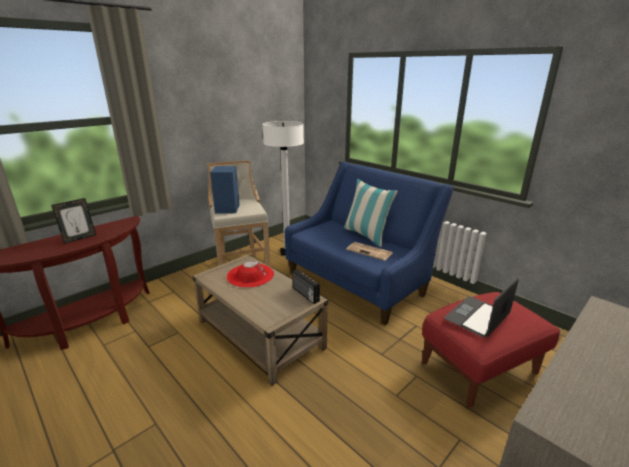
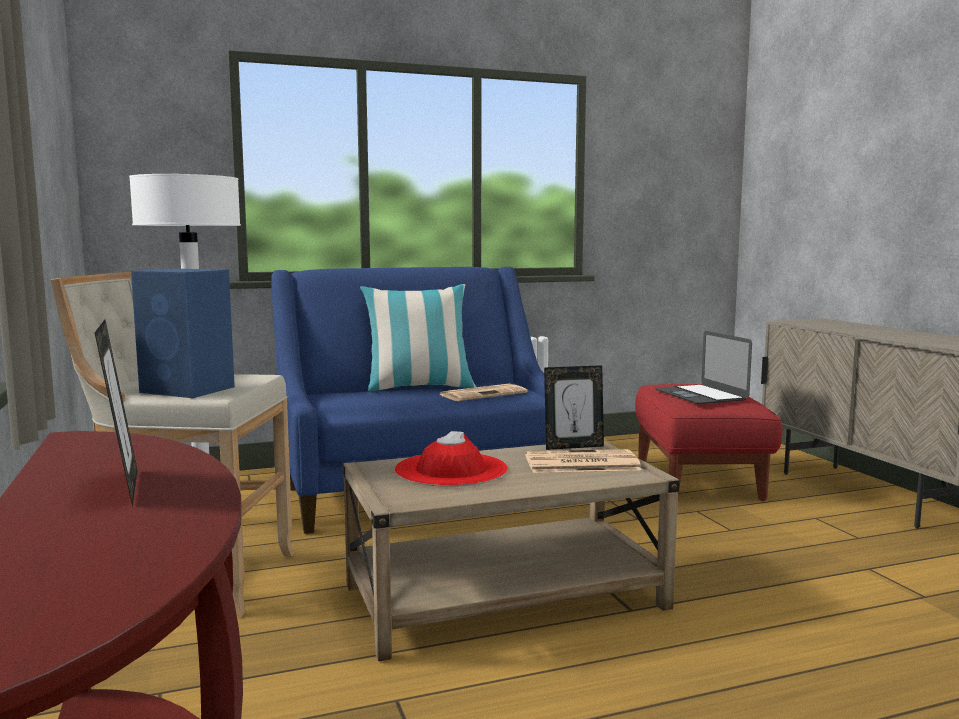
camera: 65 degrees left, 15 degrees down
(277, 302) = (580, 463): none -> newspaper
(305, 294) = (573, 446): radio -> picture frame

